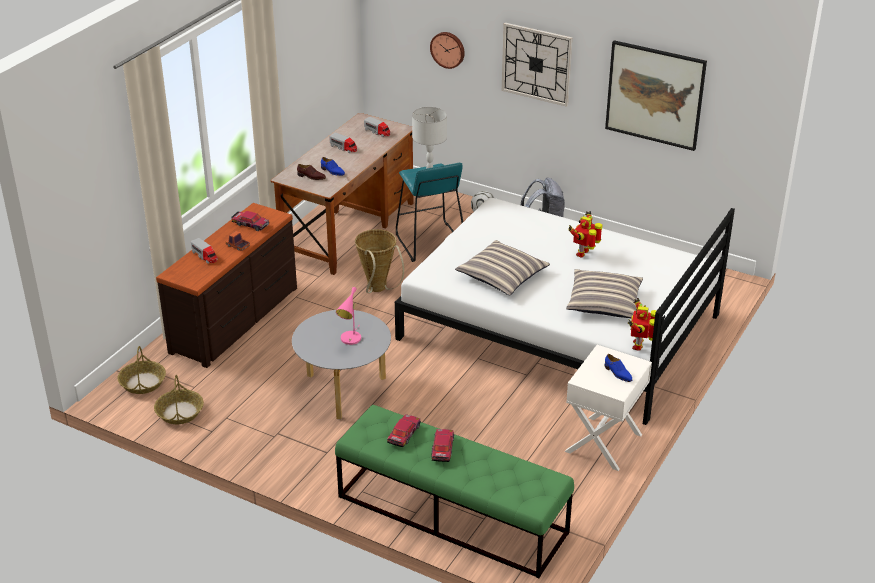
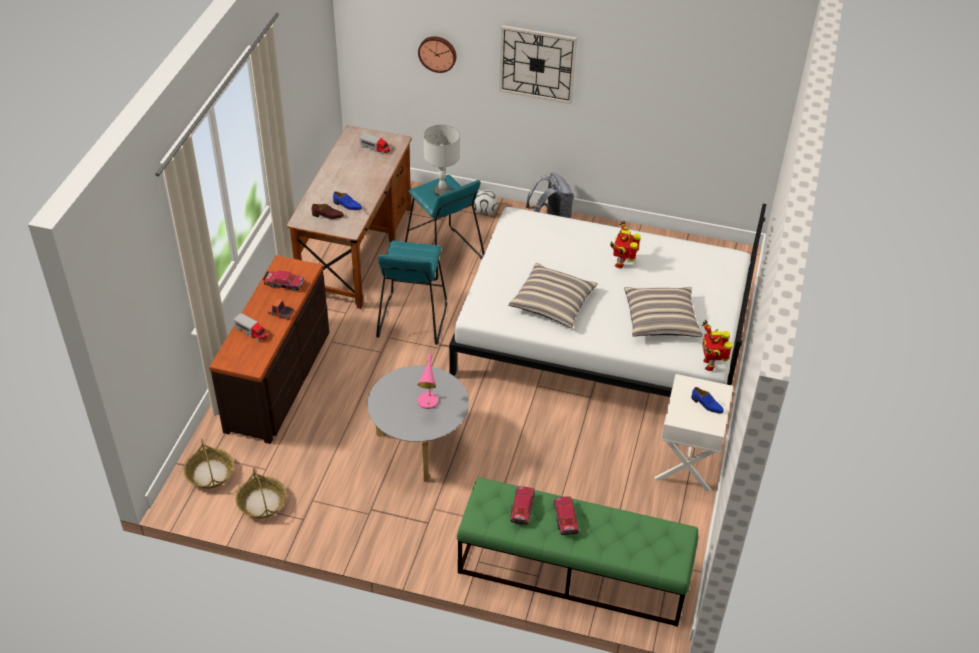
camera: 15 degrees left, 10 degrees up
(344, 148) = (348, 173): toy truck -> none
(378, 290) = (412, 320): basket -> turquoise stool
(655, 95) = (666, 89): picture -> none

